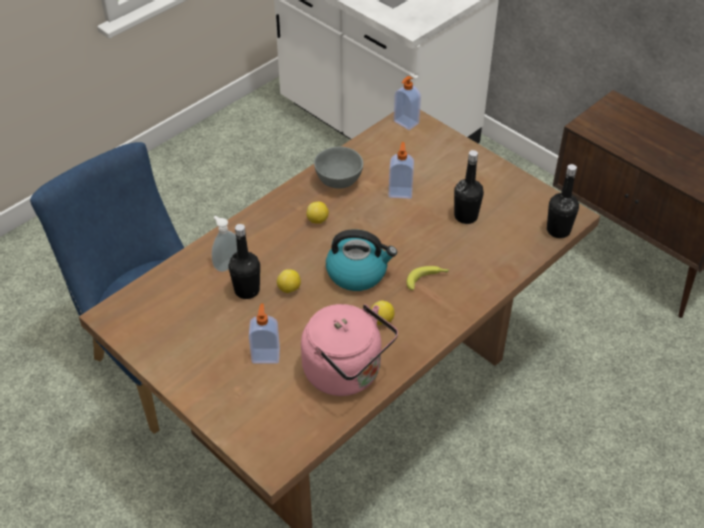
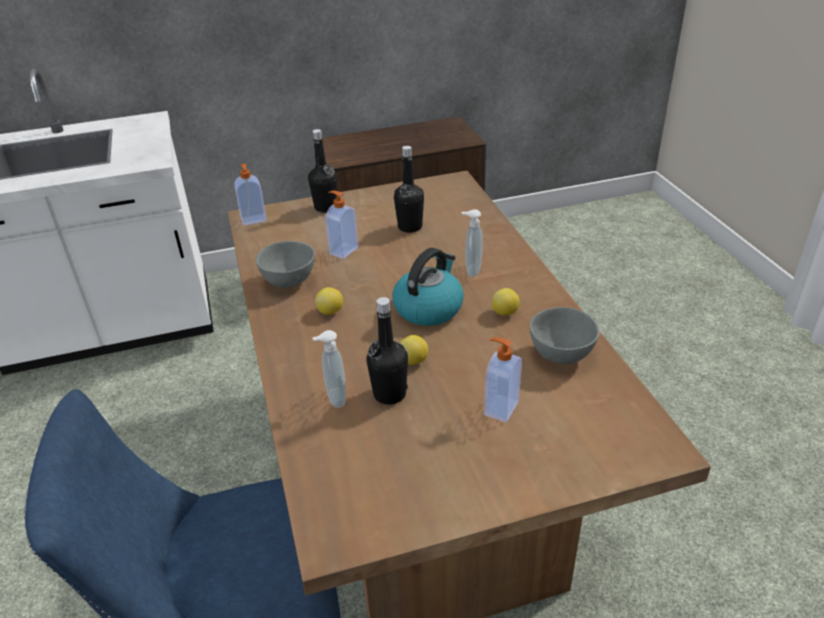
camera: 60 degrees left, 10 degrees down
(347, 373) = (561, 356): pink kettle -> grey bowl
(427, 279) = (471, 270): banana -> soap dispenser
(558, 230) = (468, 191): black bottle -> black bottle (326, 207)

